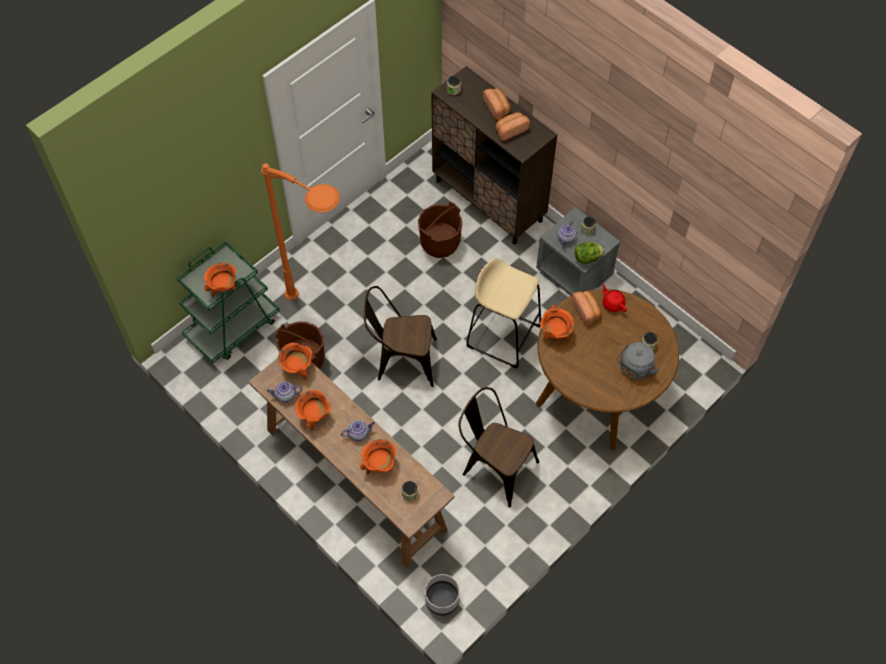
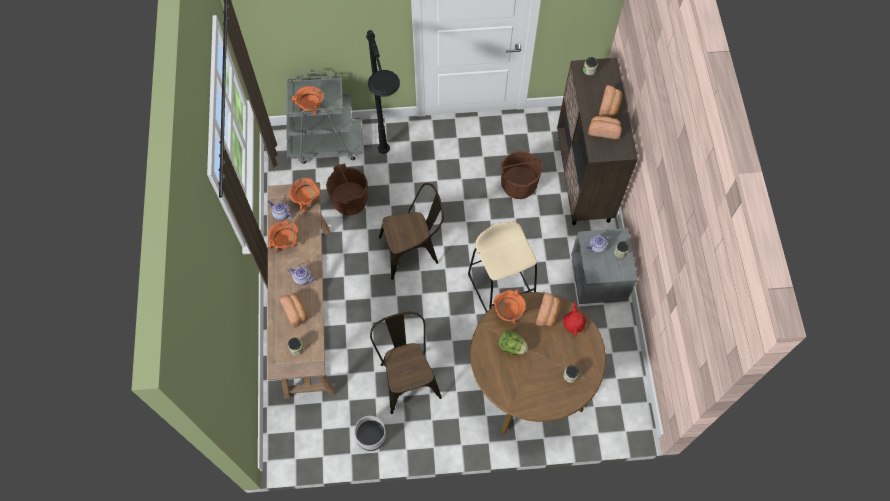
camera: 40 degrees right, 5 degrees up
(233, 327) = (326, 144): green cart -> grey cart
(326, 317) = (392, 181): orange floor lamp -> black floor lamp
(379, 465) = (296, 312): orange cooking pot -> bread
(401, 360) = (414, 250): brown chair -> brown chair turned 120 degrees clockwise
(441, 599) = (287, 439): grey planter -> grey planter (371, 436)
(587, 258) = (599, 274): lettuce -> lettuce (511, 346)
(634, 369) = (542, 386): grey kettle -> none

